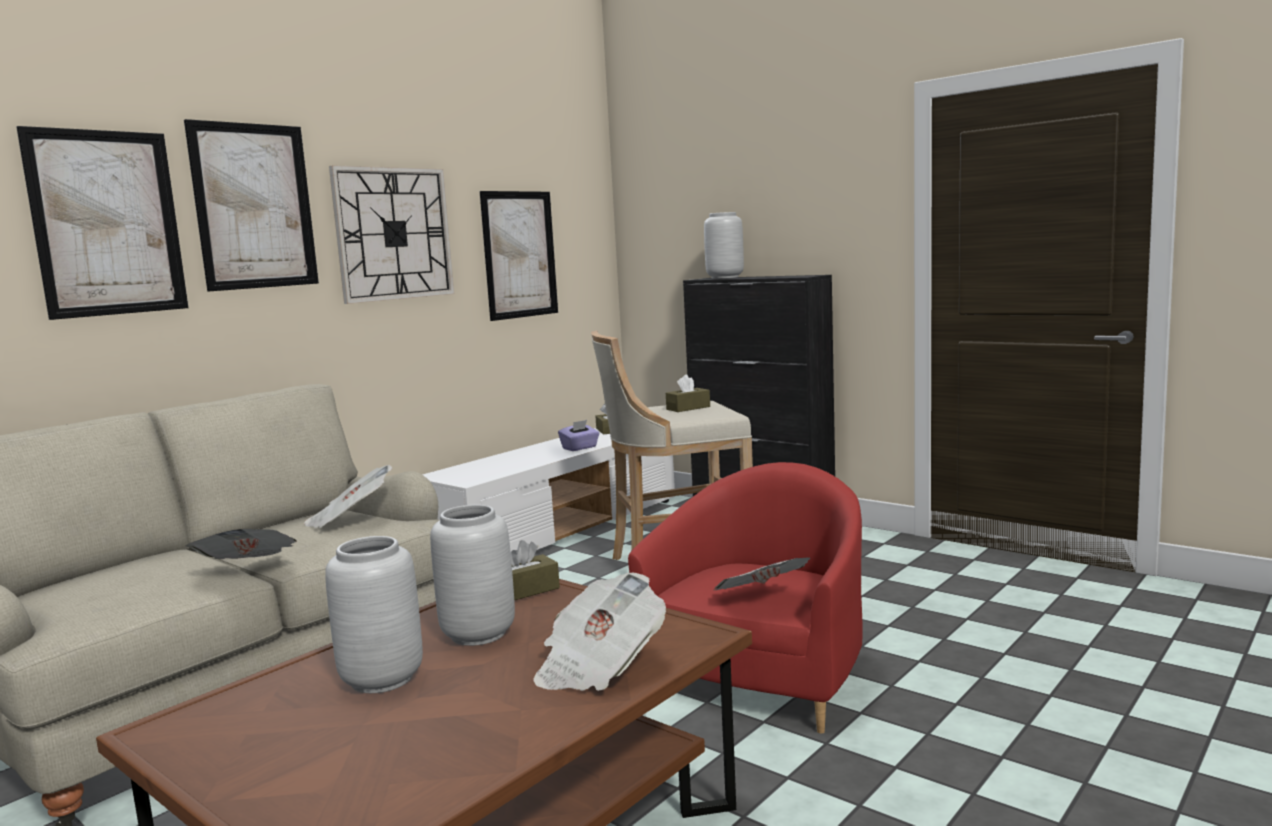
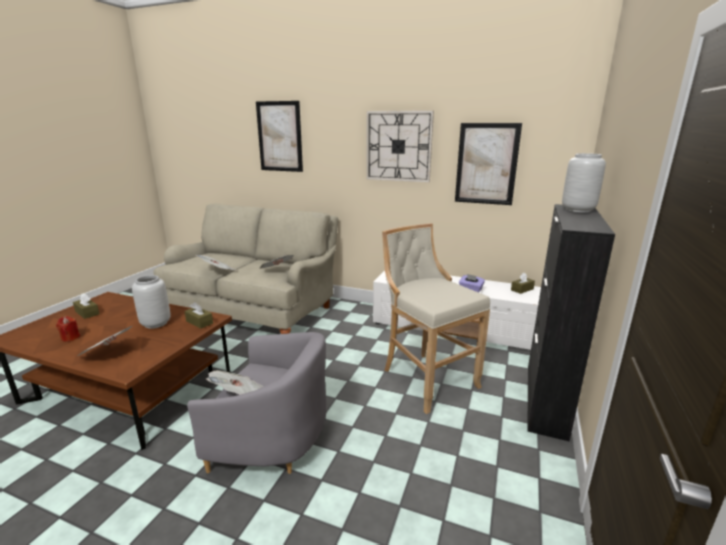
camera: 70 degrees right, 10 degrees up
(254, 206) = (331, 131): picture -> none
(380, 680) = (122, 317): grey vase -> none
(454, 731) = (70, 337): none -> red candle
(688, 408) = (450, 292): brown tissue box -> brown tissue box (87, 313)
(762, 677) = (272, 439): red armchair -> grey armchair

